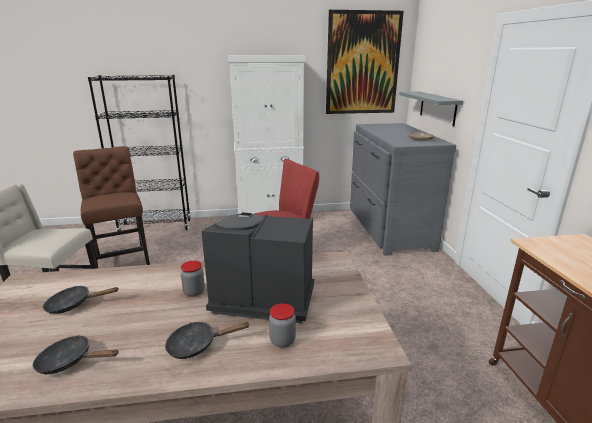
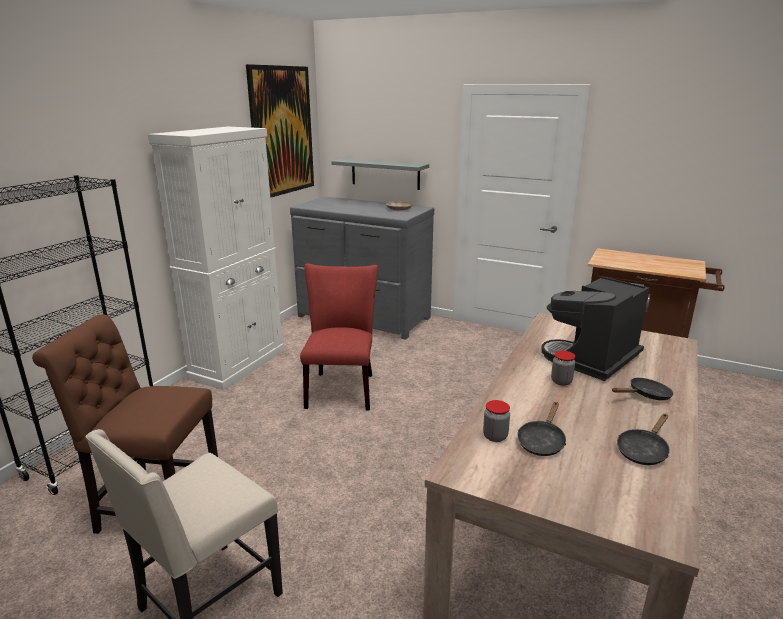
camera: 55 degrees left, 0 degrees up
(197, 345) = (646, 395): black frying pan -> black frying pan turned 135 degrees counterclockwise
(282, 341) = (655, 366): jar -> jar (495, 436)

